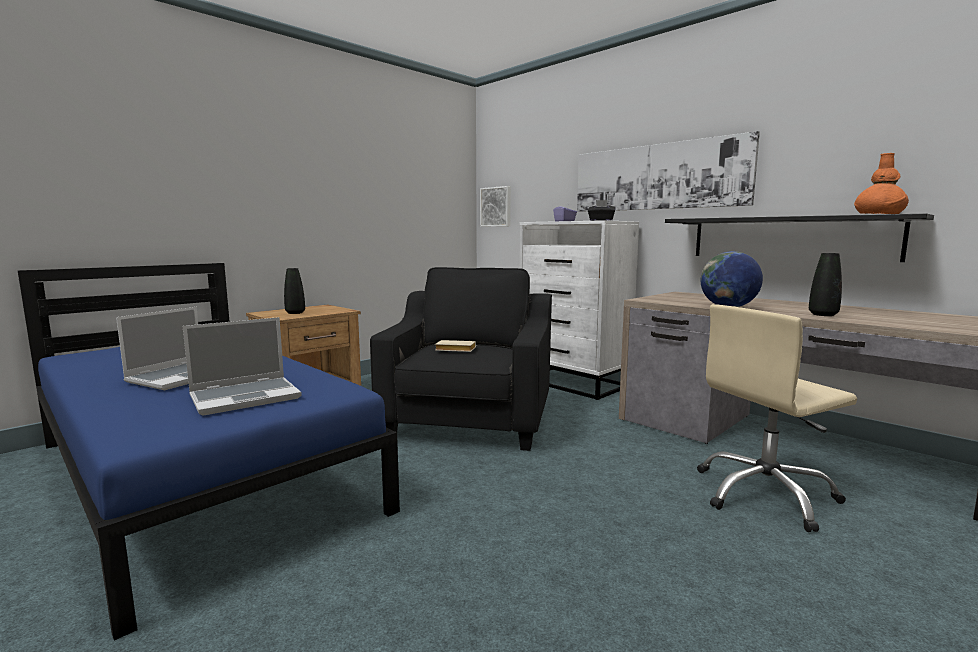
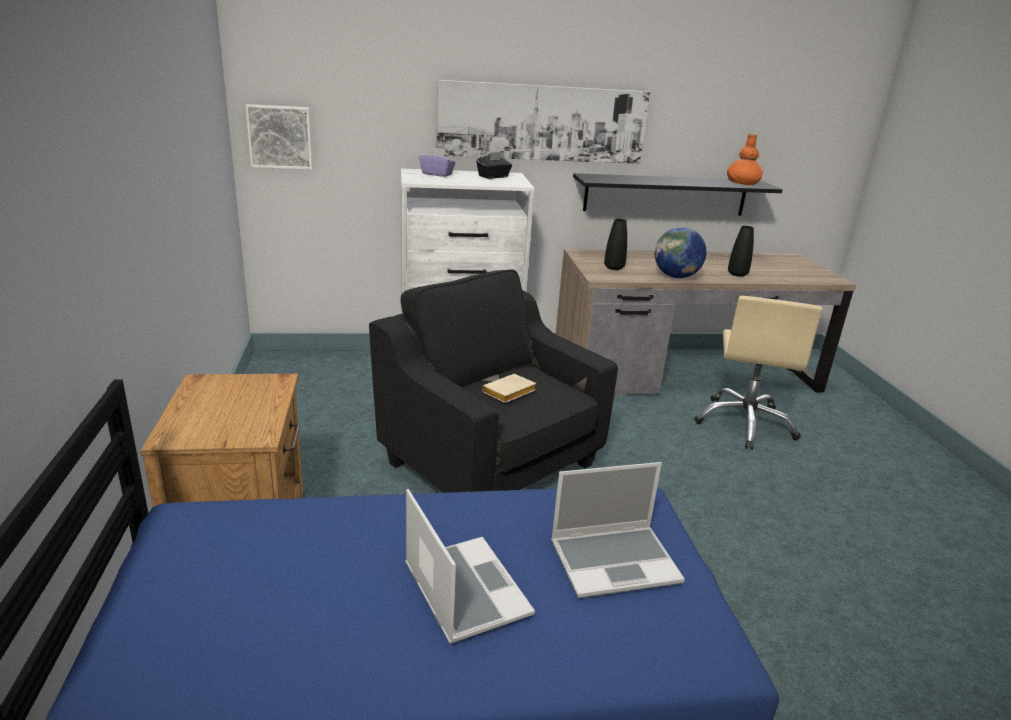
camera: 55 degrees left, 15 degrees up
(246, 397) = (615, 561): laptop -> laptop turned 75 degrees clockwise
(295, 313) = (230, 416): black vase -> black vase (614, 268)

